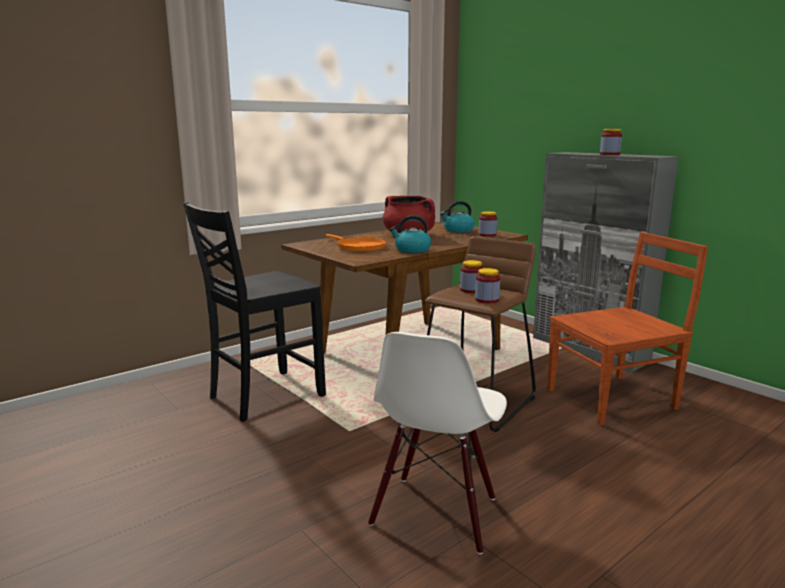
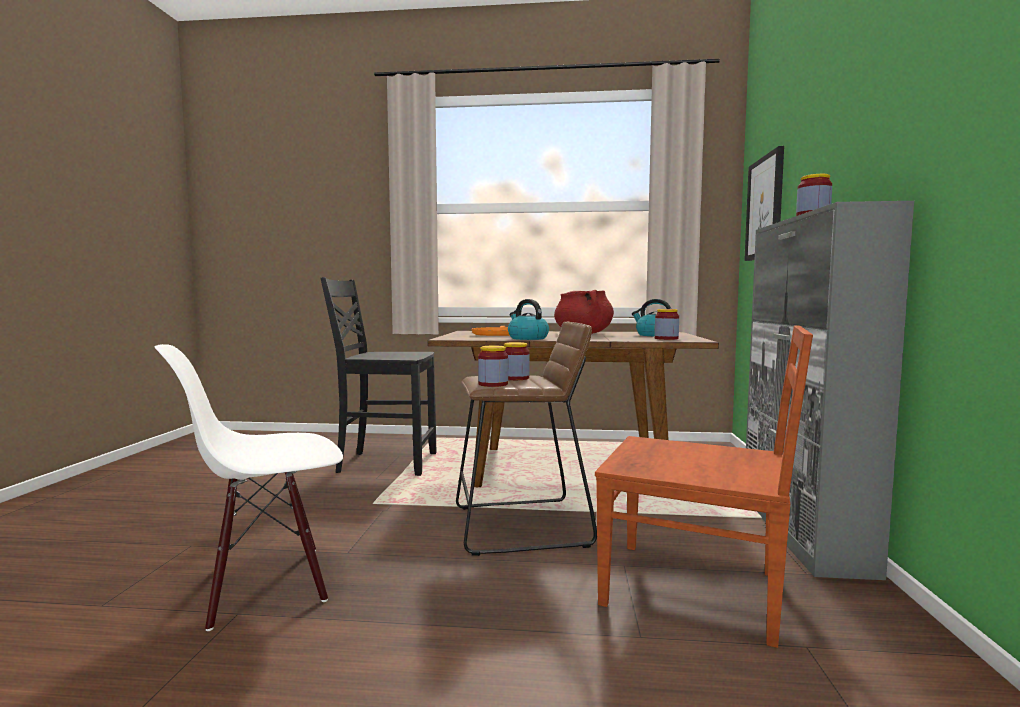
camera: 45 degrees right, 10 degrees down
(500, 123) = (765, 208): none -> picture

